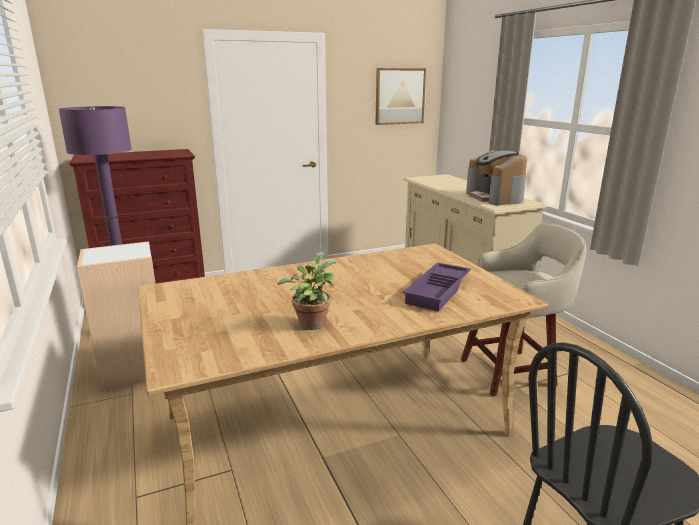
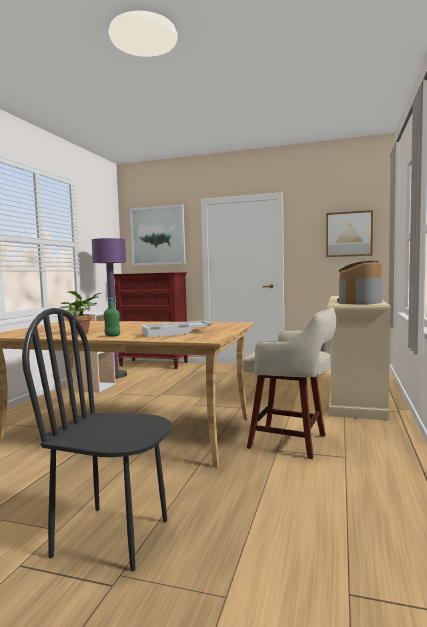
camera: 40 degrees right, 15 degrees down
(126, 87) = (157, 236): none -> picture
(384, 319) = (112, 335): none -> green bottle
(439, 291) = (176, 333): purple tray -> white tray

